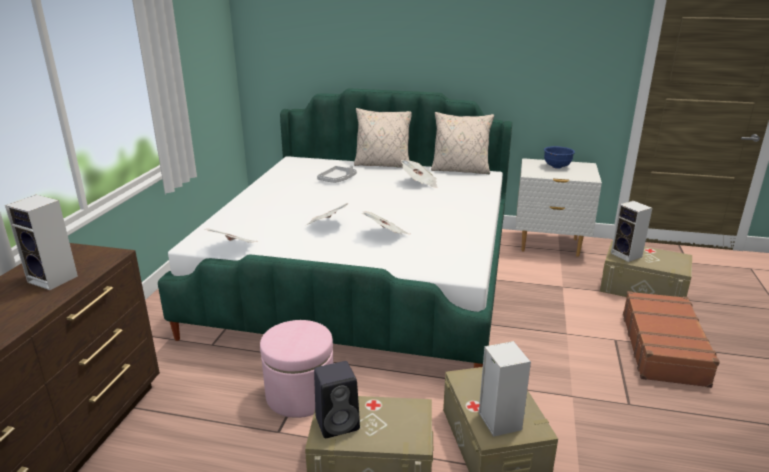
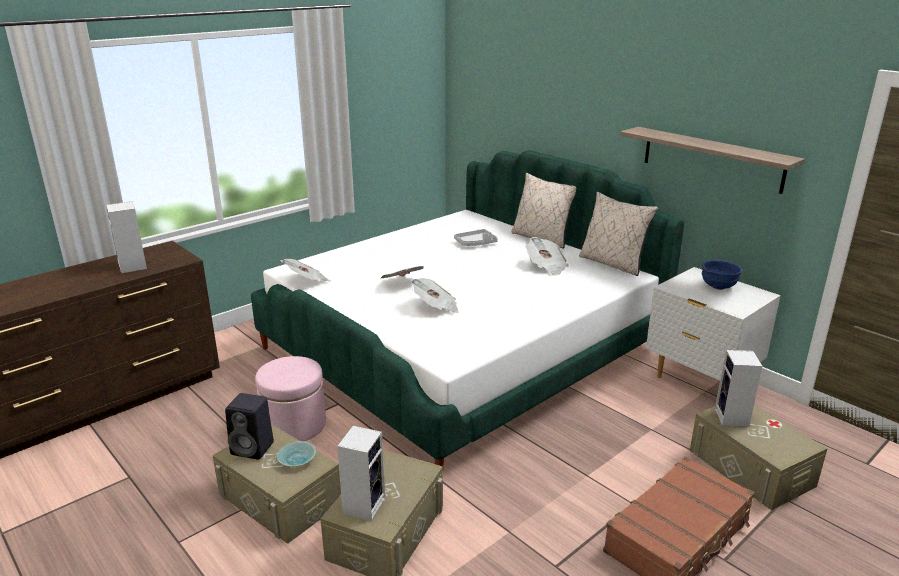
camera: 35 degrees right, 0 degrees up
(393, 414) = (297, 461): none -> turquoise bowl
(530, 68) = (711, 159): none -> shelf

